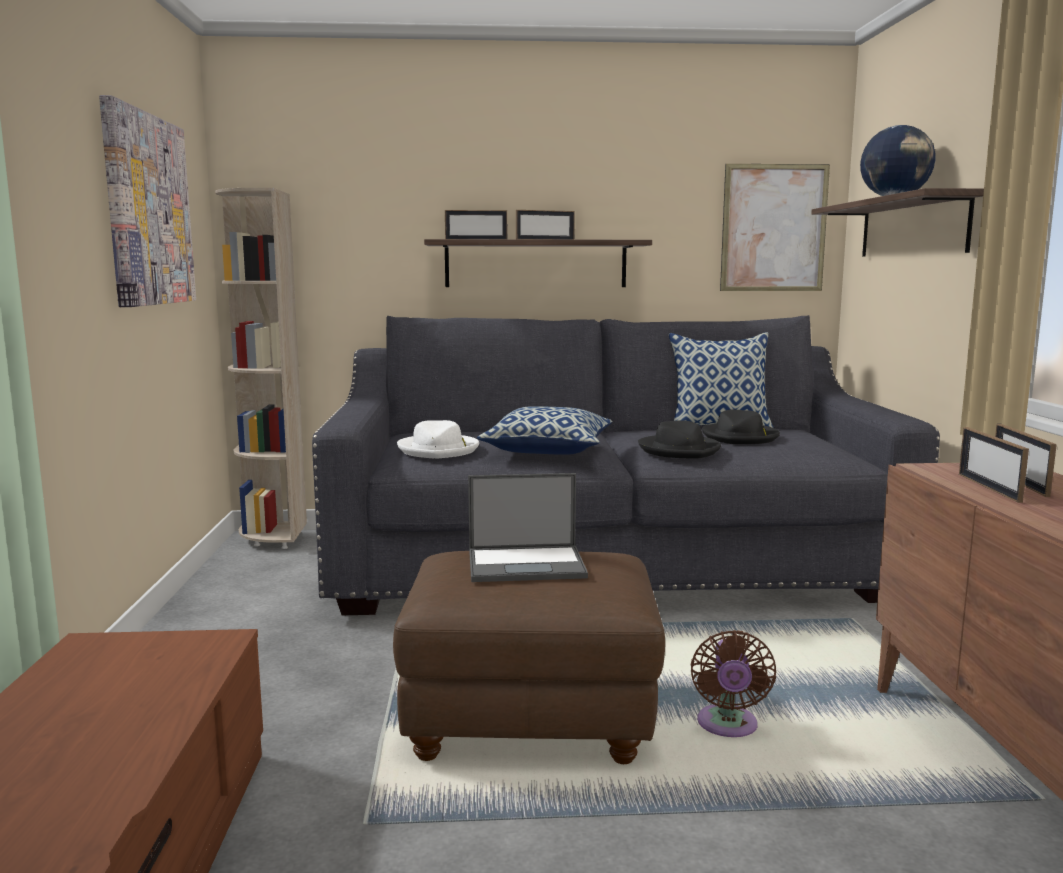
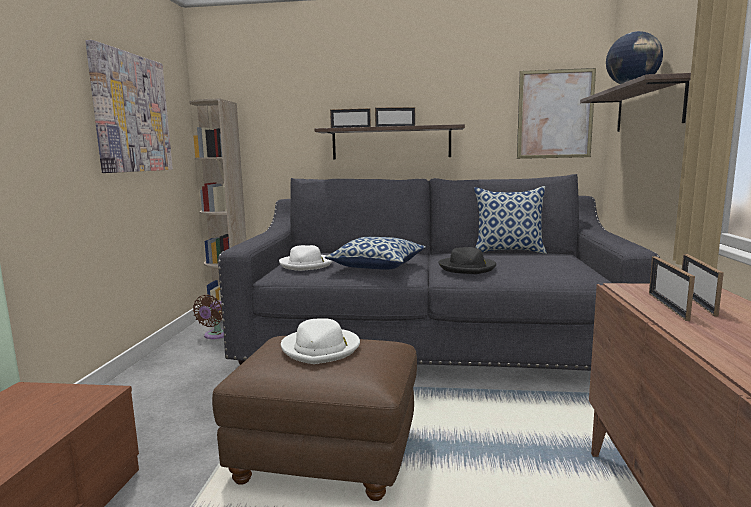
camera: 10 degrees right, 0 degrees up
(527, 564) = (321, 348): laptop -> white hat
(727, 727) = (464, 475): brown fan -> brown fan (215, 335)
(740, 437) = (517, 259): black hat -> none

